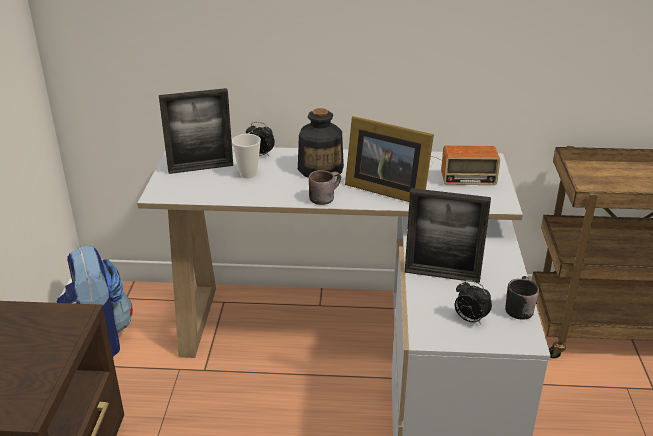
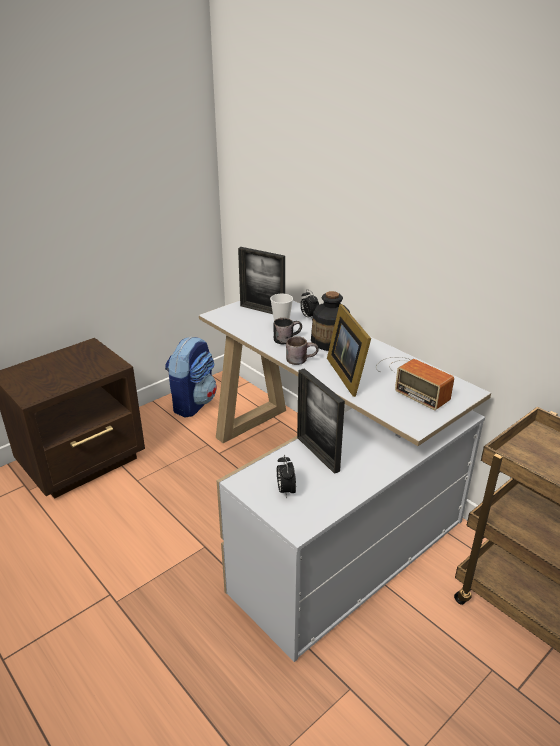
camera: 45 degrees right, 0 degrees up
(517, 307) = (331, 504): black mug -> black mug (286, 339)

